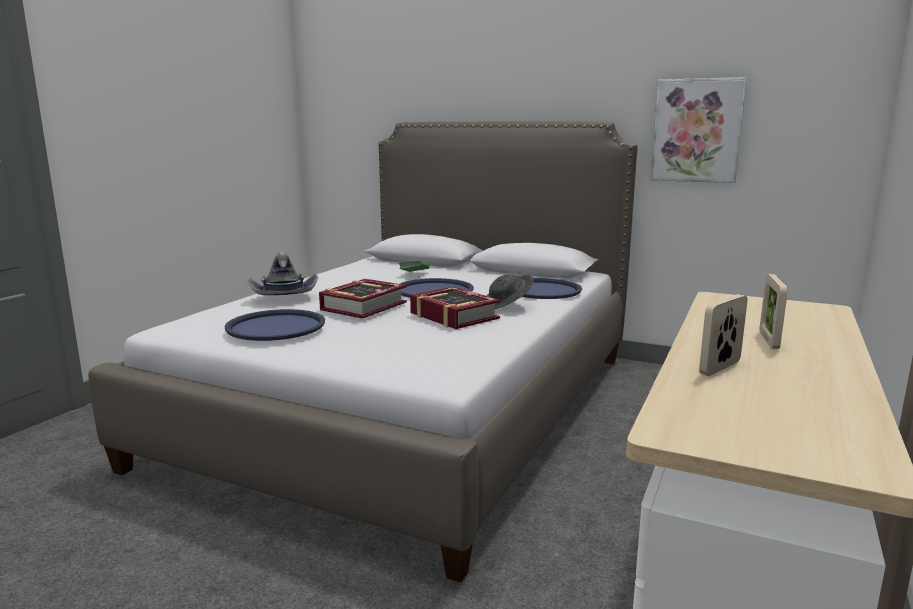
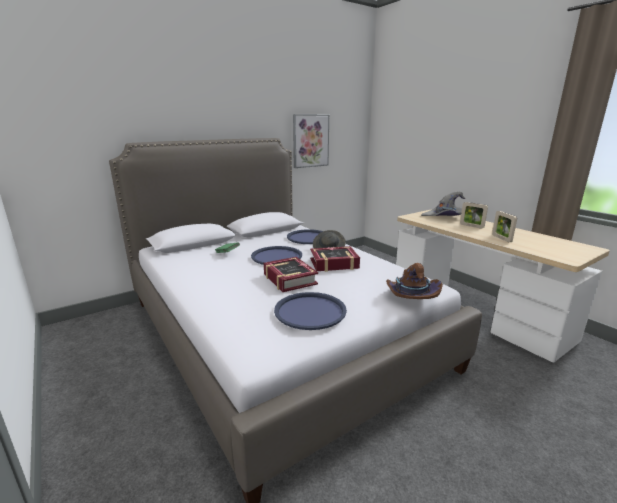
camera: 60 degrees left, 5 degrees up
(283, 298) = (227, 299): grey hat -> grey hat (444, 217)
(387, 367) = (410, 295): none -> brown hat

